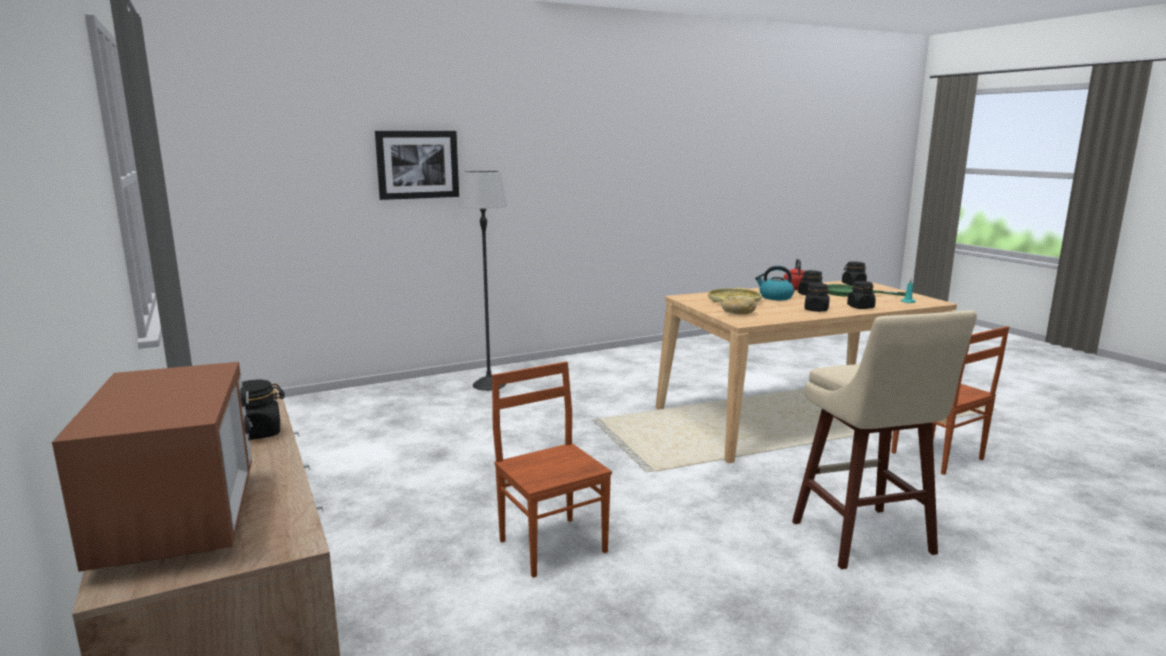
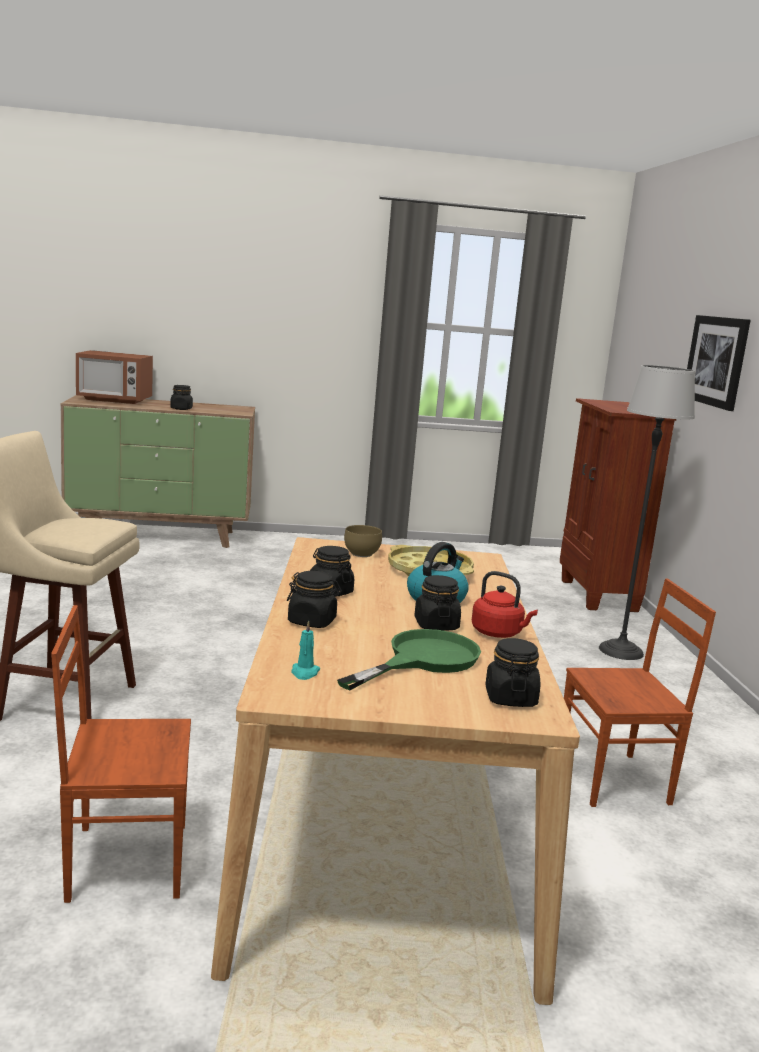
camera: 110 degrees right, 0 degrees up
(359, 397) = (596, 596): none -> brown cabinet
(553, 545) = (226, 603): brown chair -> brown chair (615, 780)
(737, 313) = (360, 554): bread -> brown bowl

